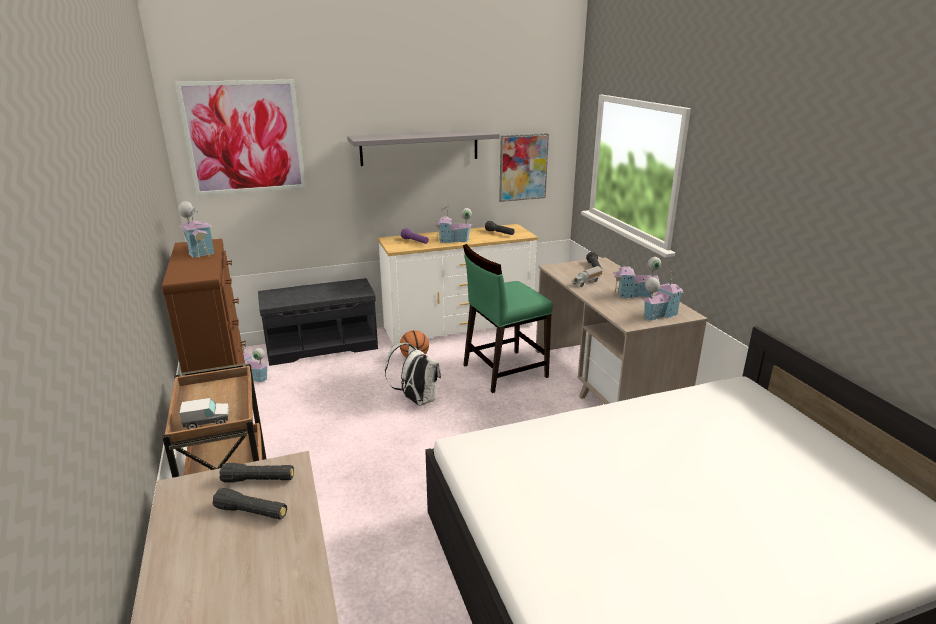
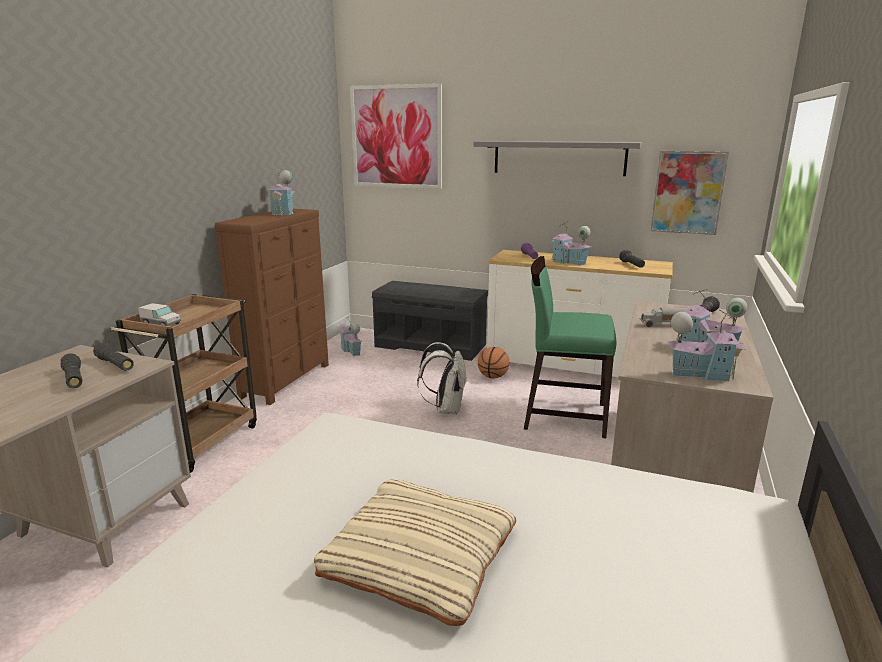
camera: 40 degrees right, 5 degrees down
(661, 498) = (420, 556): none -> beige pillow

